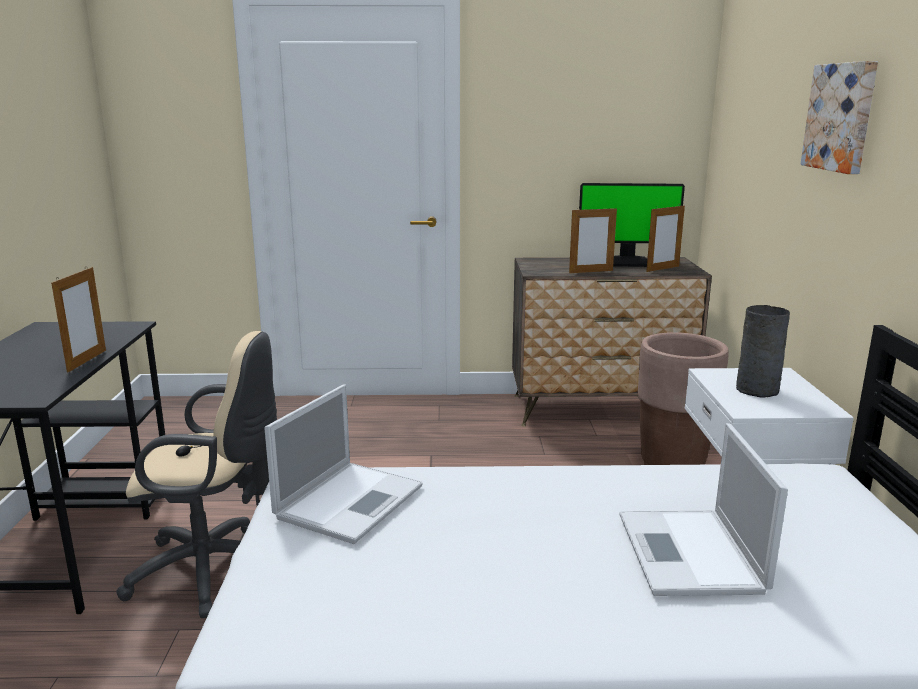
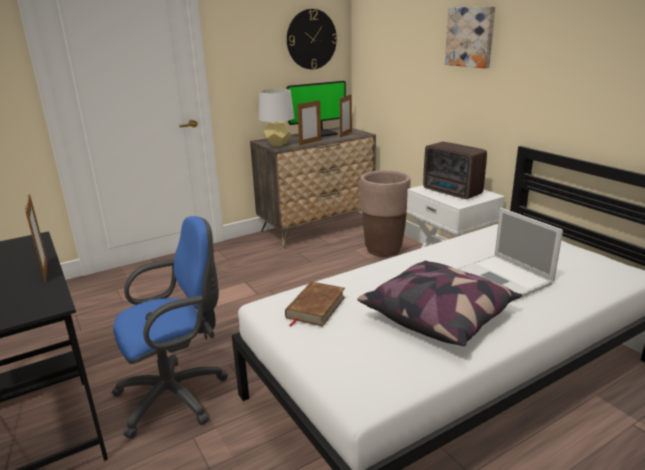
camera: 30 degrees left, 5 degrees up
(215, 571) = (178, 395): beige office chair -> blue office chair
(351, 500) = (315, 307): laptop -> brown book
(500, 575) = (438, 316): none -> pillow
(543, 267) = (278, 144): none -> grey table lamp
(636, 116) = (311, 39): none -> wall clock
(758, 390) = (452, 192): grey vase -> radio

